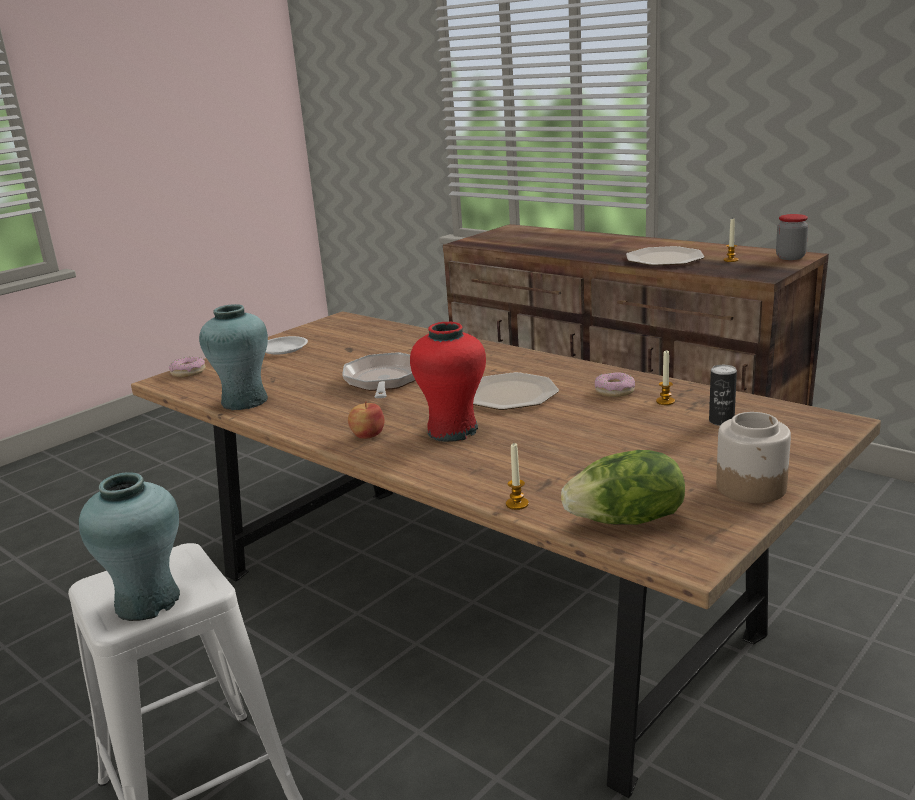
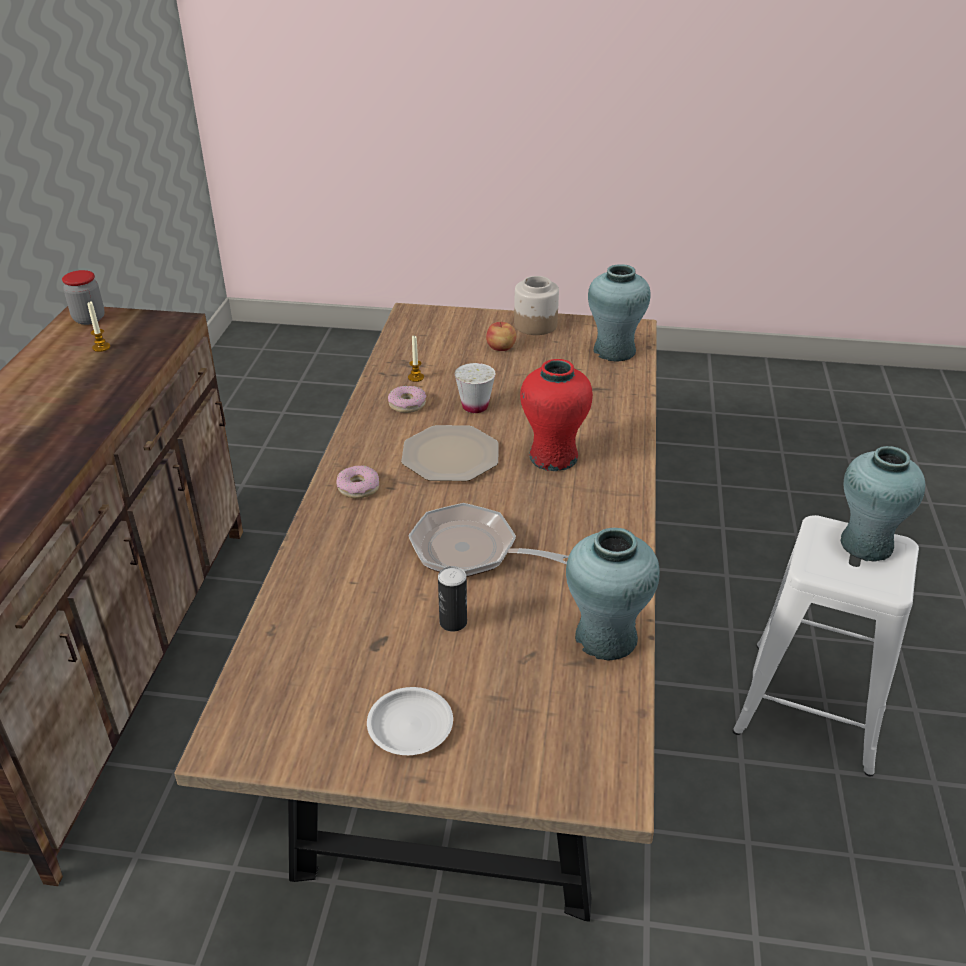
camera: 125 degrees left, 15 degrees up
(188, 372) = (567, 781): donut -> donut (358, 487)
(367, 435) = (602, 499): apple -> apple (501, 348)
(383, 381) = (472, 551): frying pan -> frying pan turned 60 degrees clockwise
(517, 504) = (635, 390): candle -> none
(579, 416) = (475, 406): none -> white cup
(627, 521) = (614, 351): lettuce -> turquoise vase
(664, 258) = (90, 388): plate -> none
(721, 421) = (439, 350): can -> can (453, 622)

